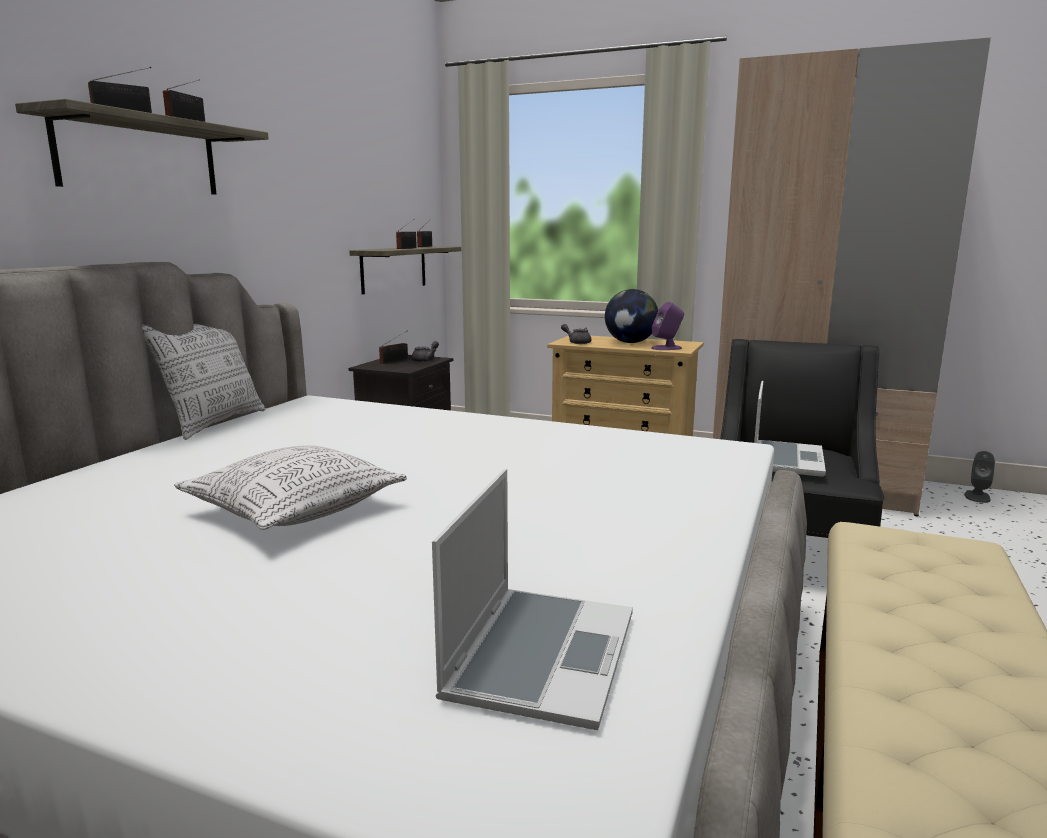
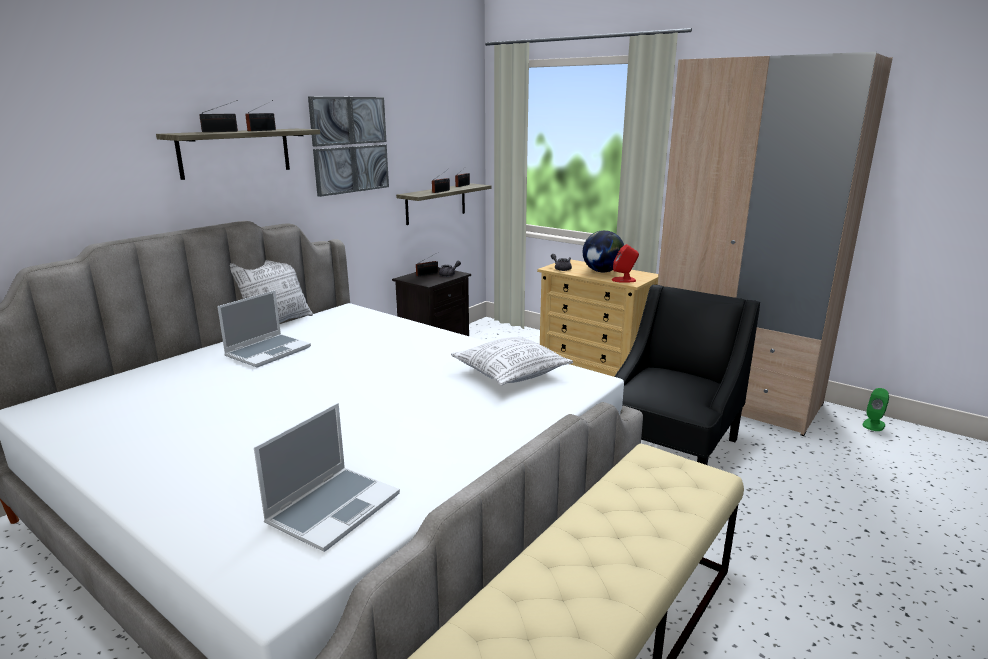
camera: 15 degrees right, 5 degrees up
(293, 171) = (350, 145): none -> picture
(295, 510) = (279, 397): pillow -> pillow (511, 373)
(667, 348) = (624, 280): purple speaker -> red speaker
(785, 459) = (659, 385): laptop -> laptop (268, 351)
(977, 496) = (873, 425): grey speaker -> green speaker

